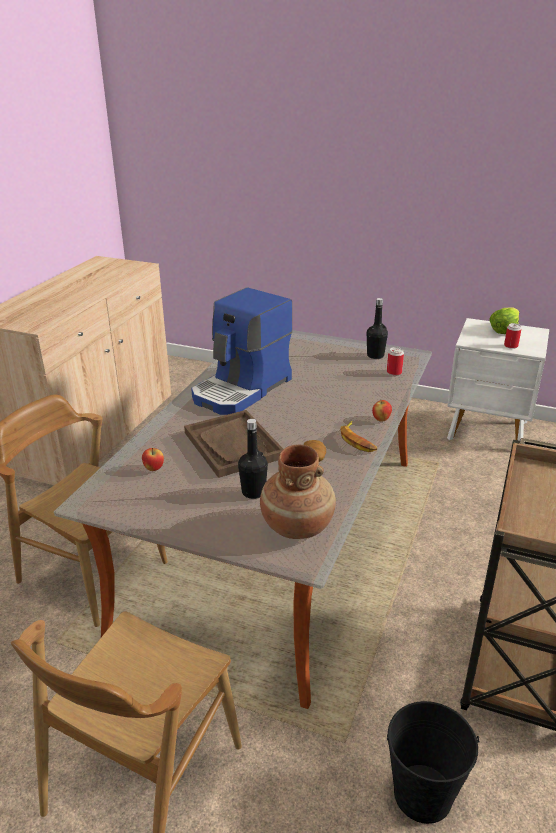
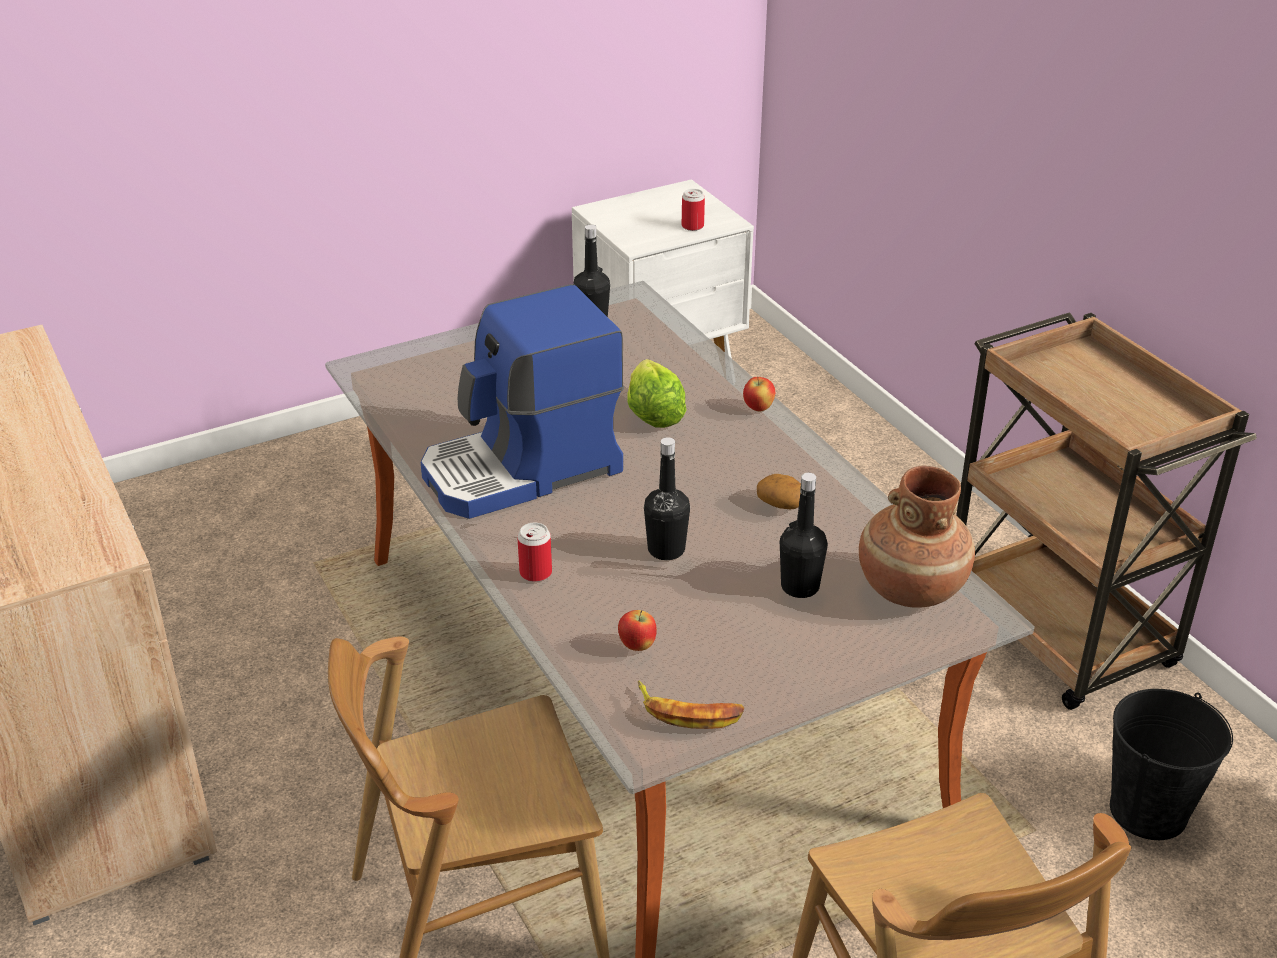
camera: 50 degrees left, 5 degrees up
(233, 445) = (666, 550): brown tray -> black bottle
(242, 389) = (523, 470): coffee machine -> coffee machine turned 75 degrees clockwise
(357, 440) = (783, 451): banana -> banana (689, 712)
(394, 372) = (658, 335): can -> can (535, 573)
(504, 330) = (646, 205): lettuce -> lettuce (653, 413)

